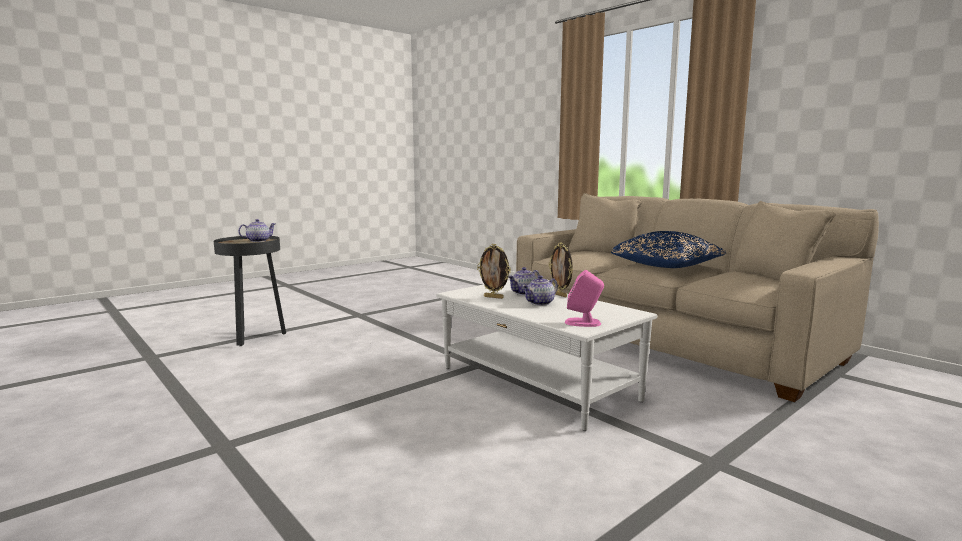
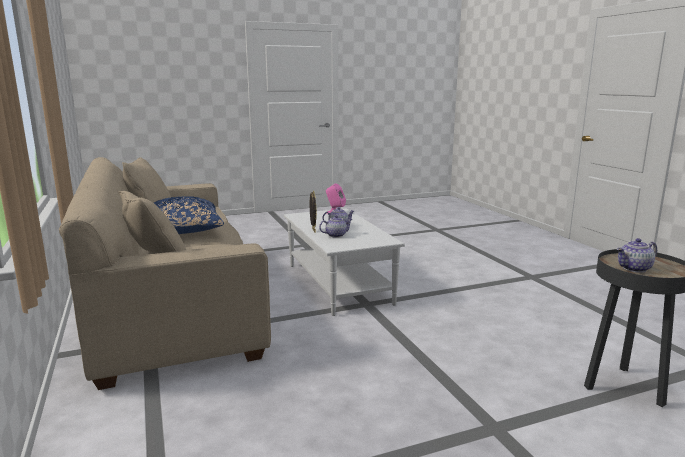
camera: 160 degrees left, 5 degrees up
(494, 297) = (363, 234): picture frame -> none

